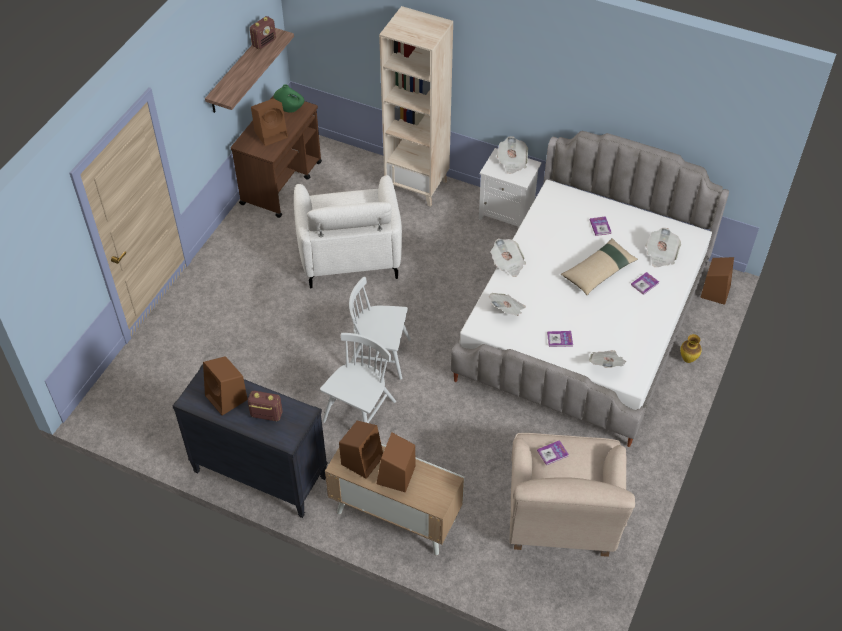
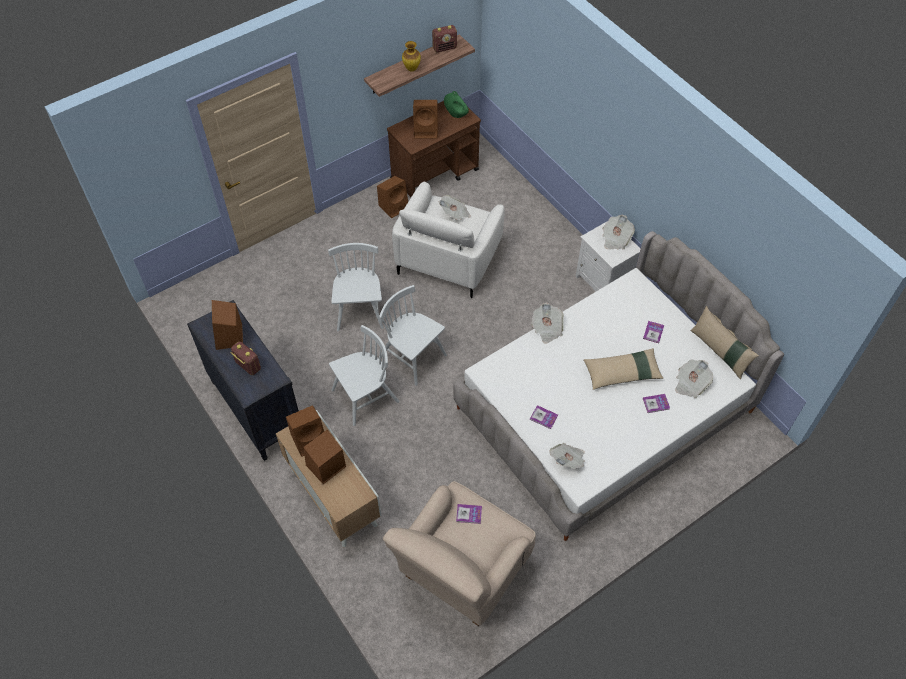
camera: 30 degrees right, 5 degrees up
(297, 337) = (360, 310): none -> white chair
(417, 186) = (543, 225): beige bookcase -> none
(507, 310) = (517, 369): newspaper -> newspaper (455, 213)
(665, 218) = (719, 352): none -> beige pillow
(688, 359) = (673, 489): vase -> vase (412, 69)
(715, 291) = (744, 439): brown speaker -> brown speaker (394, 206)

